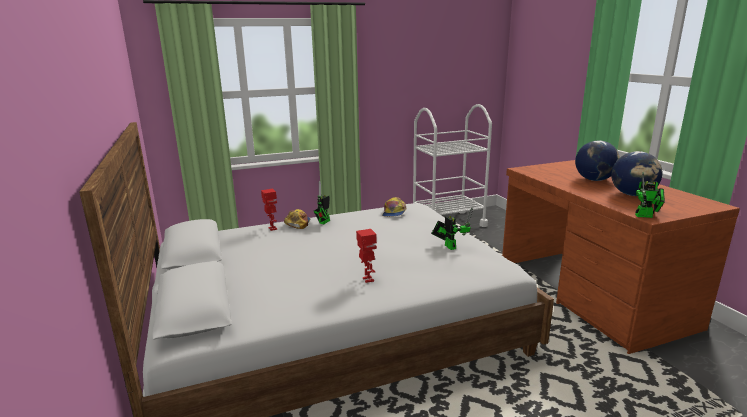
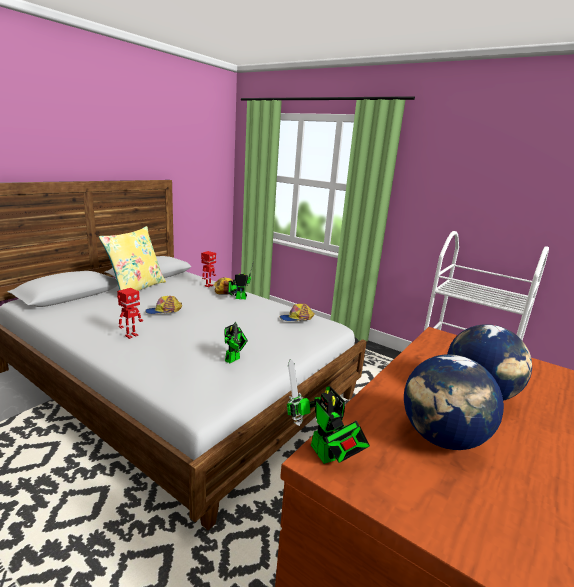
camera: 55 degrees right, 0 degrees up
(229, 263) = (136, 288): none -> yellow pillow
(322, 257) = (164, 311): none -> cap

